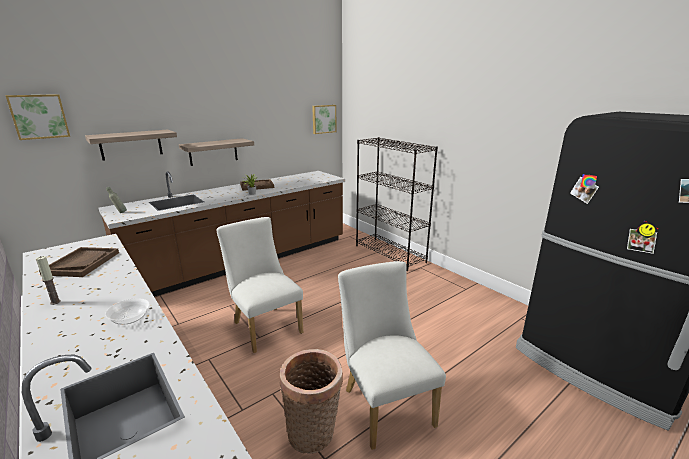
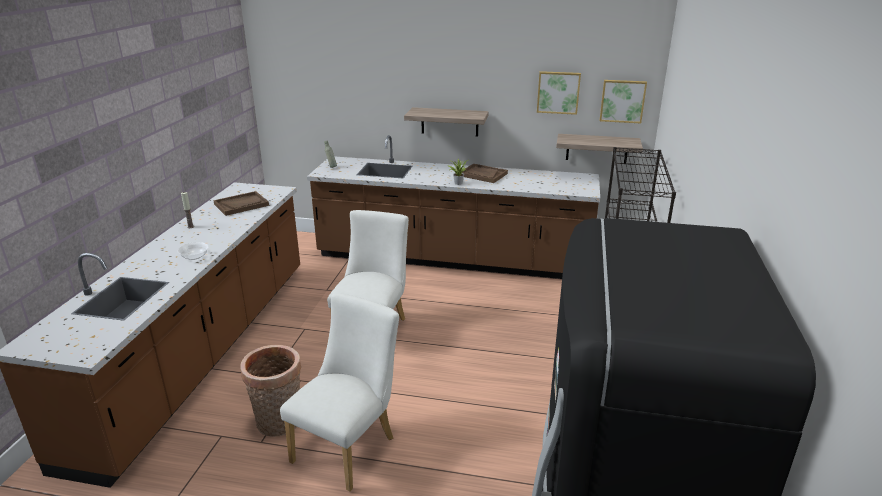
camera: 50 degrees right, 5 degrees up
(39, 116) = (298, 65): picture -> picture (558, 92)
(131, 144) = (366, 100): shelf -> shelf (597, 148)

